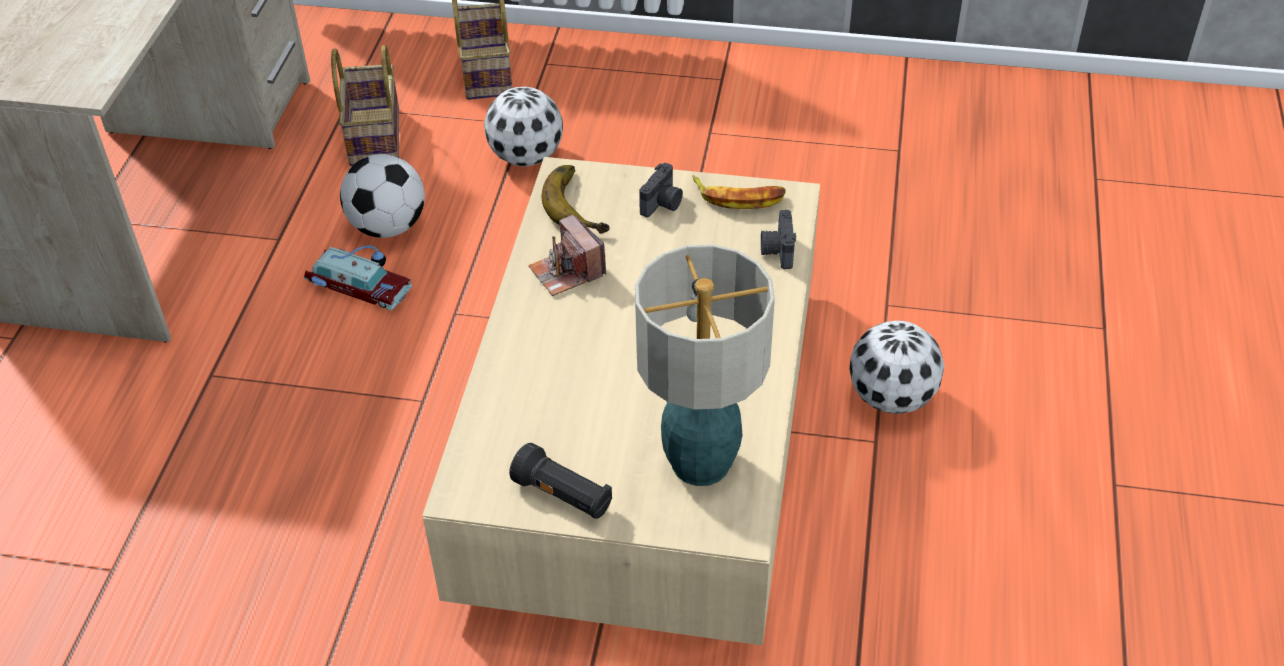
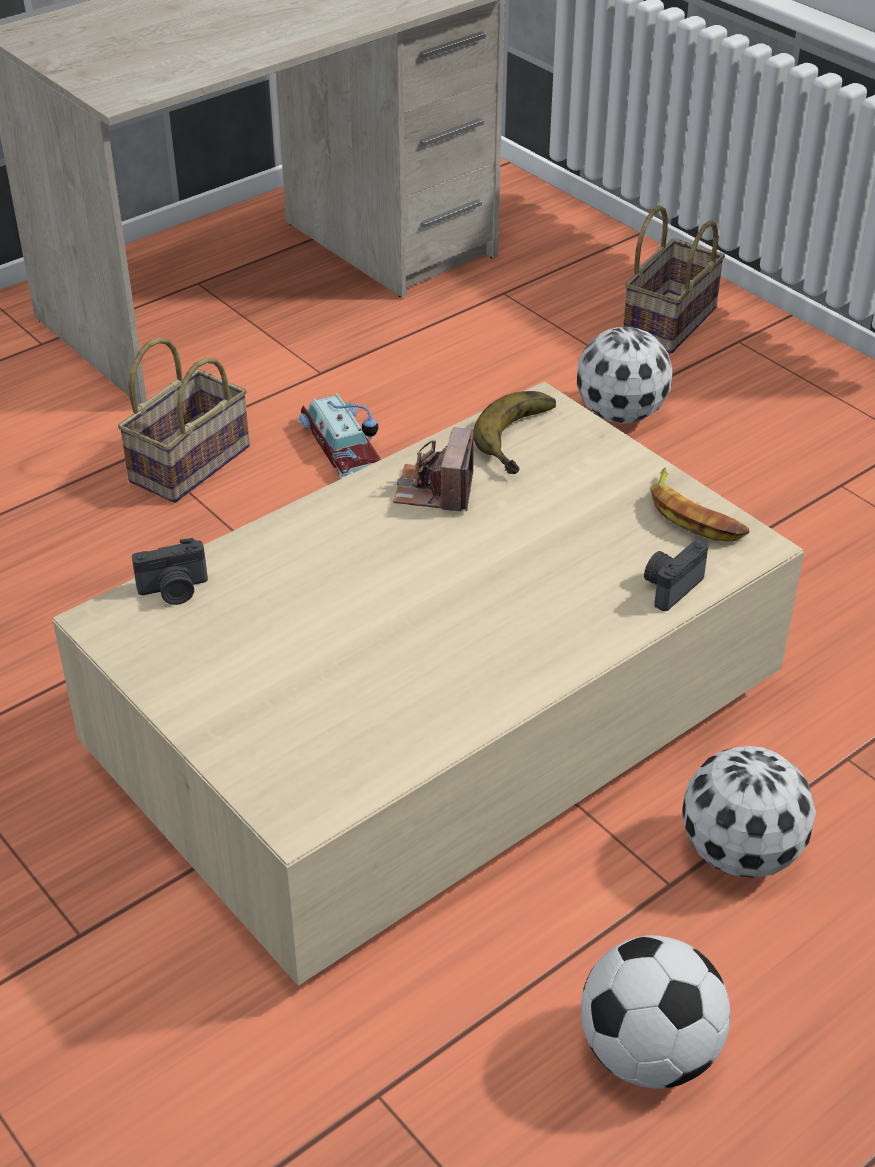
camera: 40 degrees right, 5 degrees down
(372, 135) = (500, 327): basket -> basket (190, 462)
(388, 227) = (423, 410): football -> football (648, 1053)
(563, 496) = (182, 678): black flashlight -> none
(663, 204) = (606, 481): camera -> camera (174, 591)
(699, 462) = (339, 730): table lamp -> none

